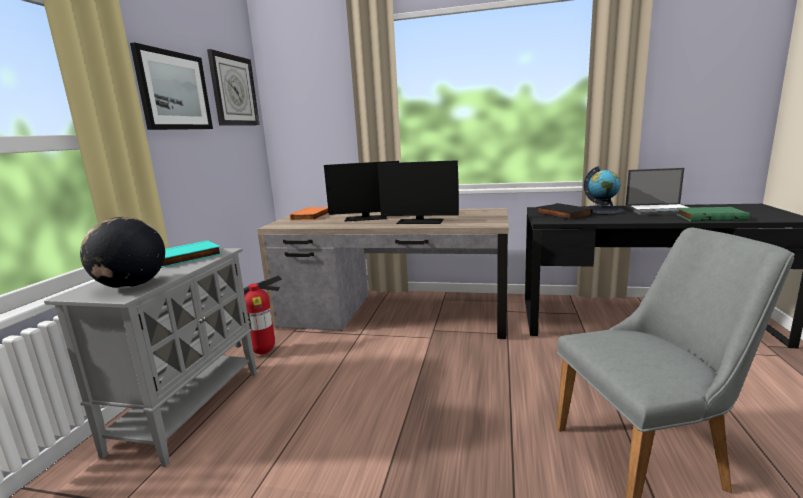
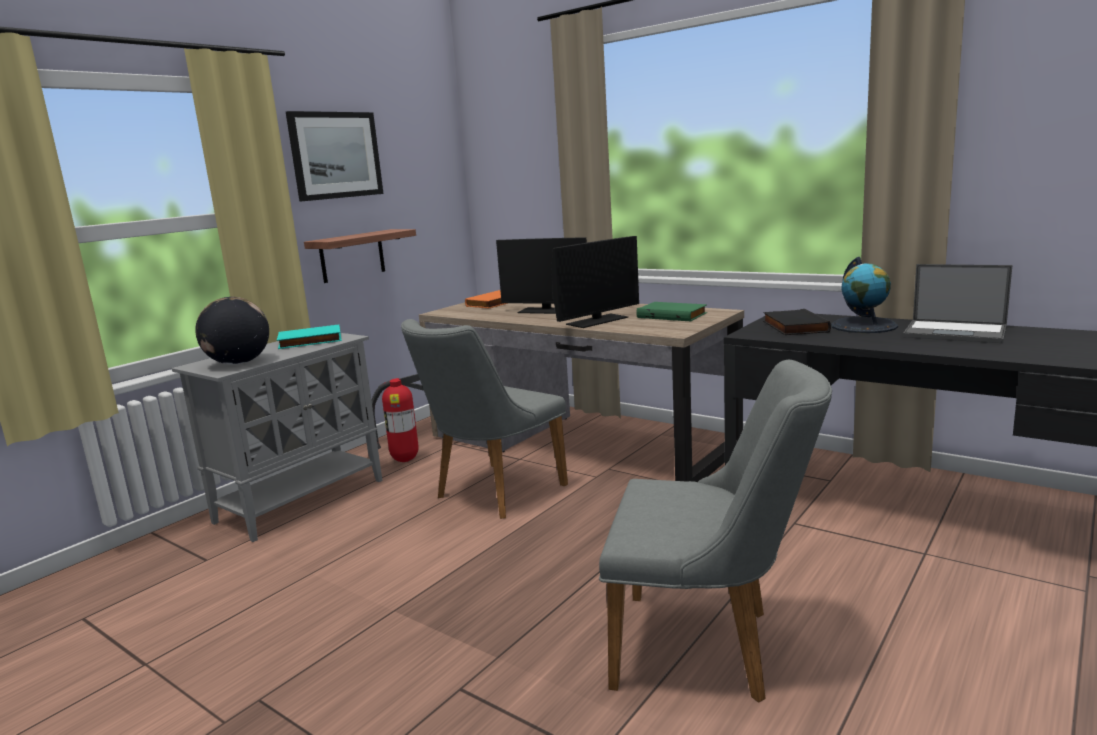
camera: 25 degrees right, 0 degrees up
(192, 181) = (352, 256): none -> shelf
(233, 90) = (420, 144): wall clock -> none
(365, 367) = (491, 494): none -> grey chair
(420, 221) = (597, 321): monitor -> monitor turned 75 degrees counterclockwise
(710, 217) = (1000, 351): green book -> green book (673, 315)

